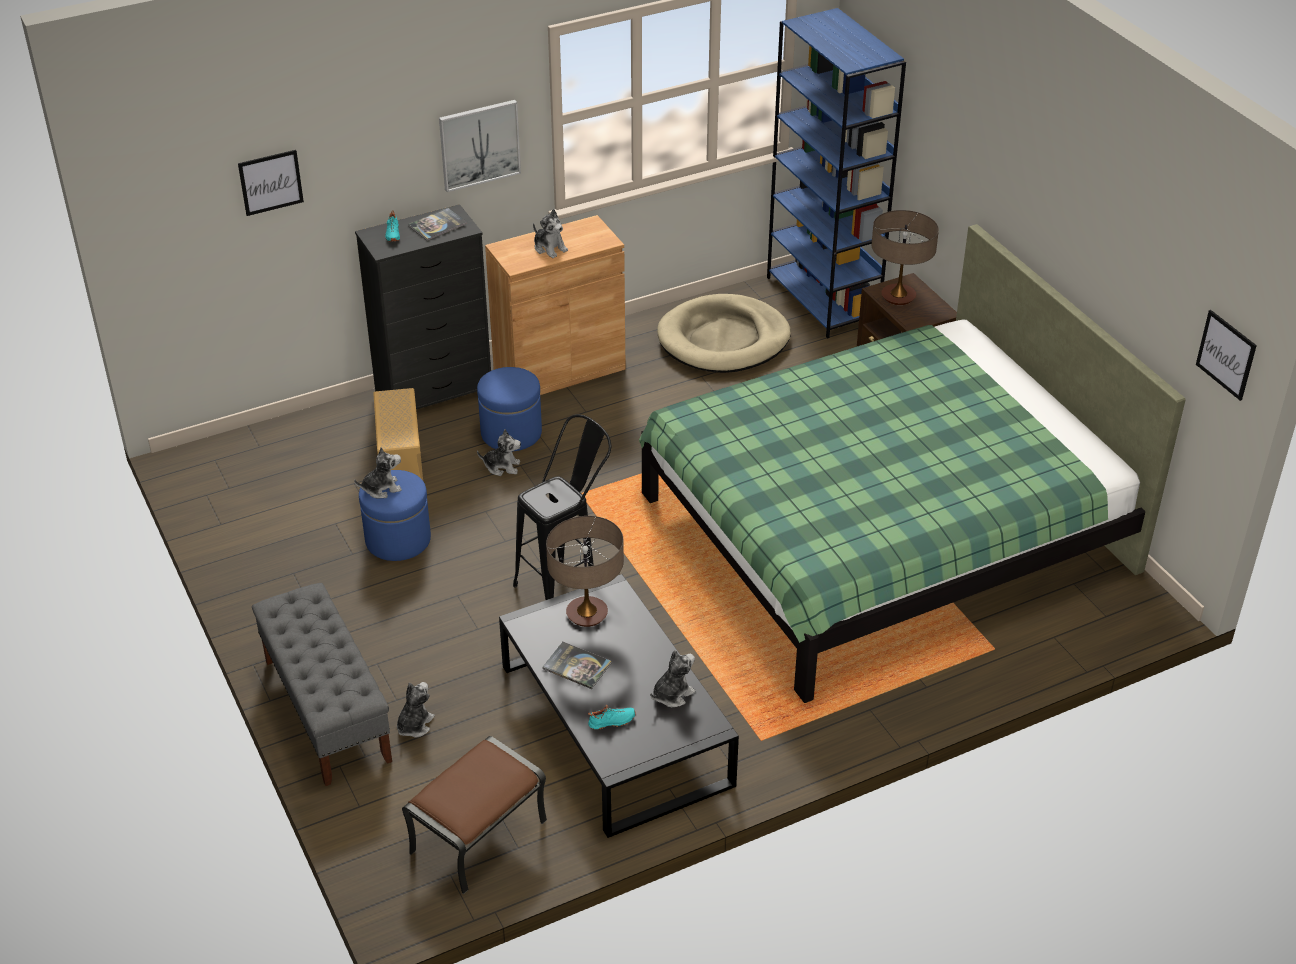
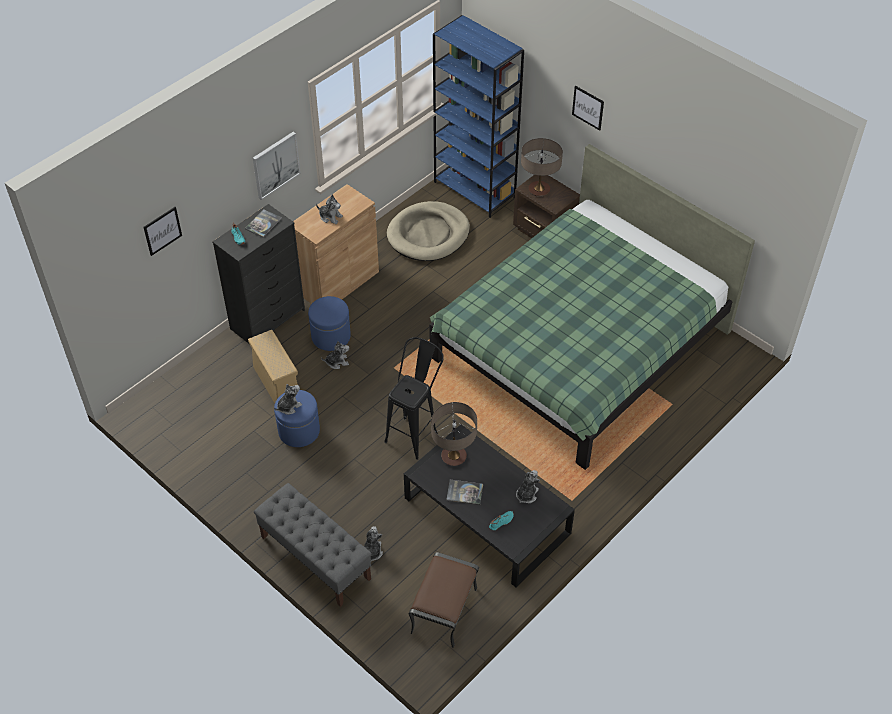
camera: 20 degrees left, 10 degrees up
(1226, 354) = (781, 217): picture -> picture (588, 107)

